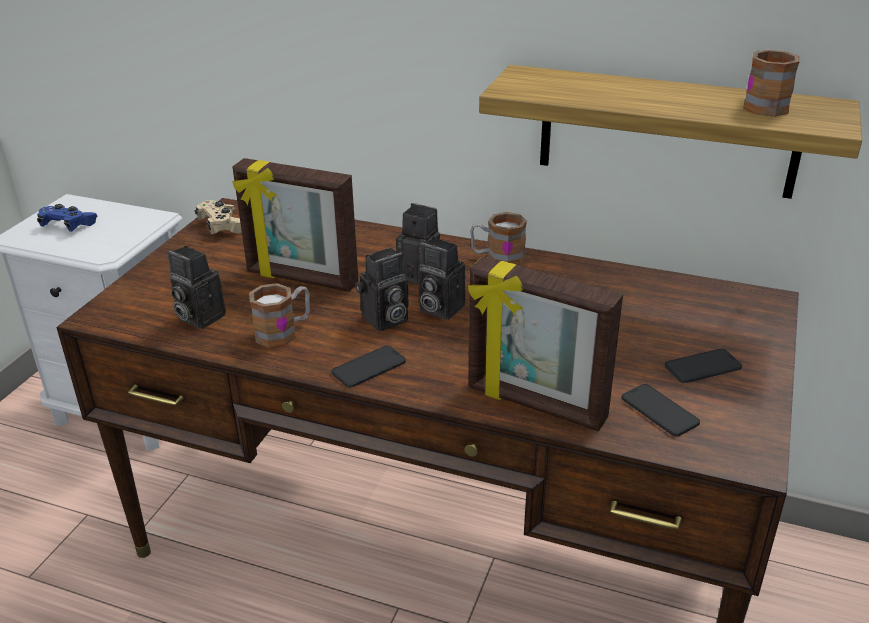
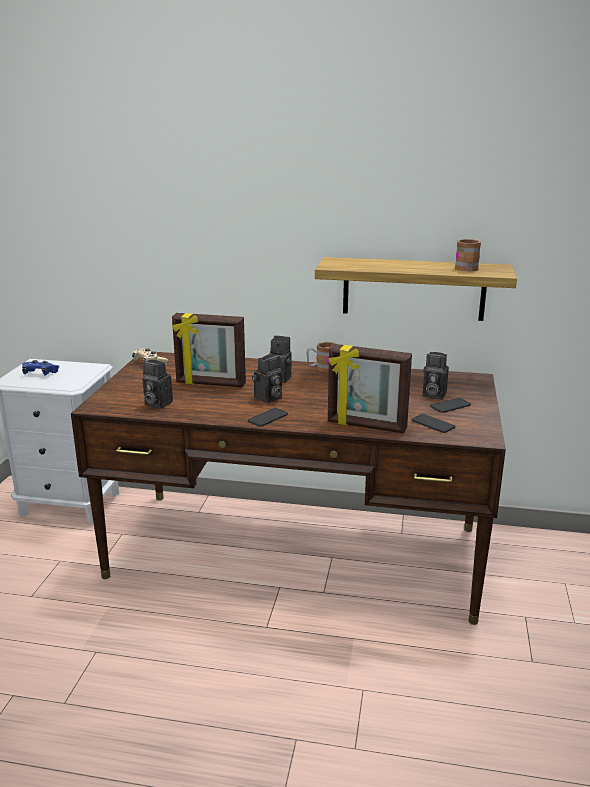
camera: 10 degrees left, 10 degrees down
(284, 332) = (211, 406): mug -> none
(438, 308) = (297, 391): camera -> camera (432, 395)

